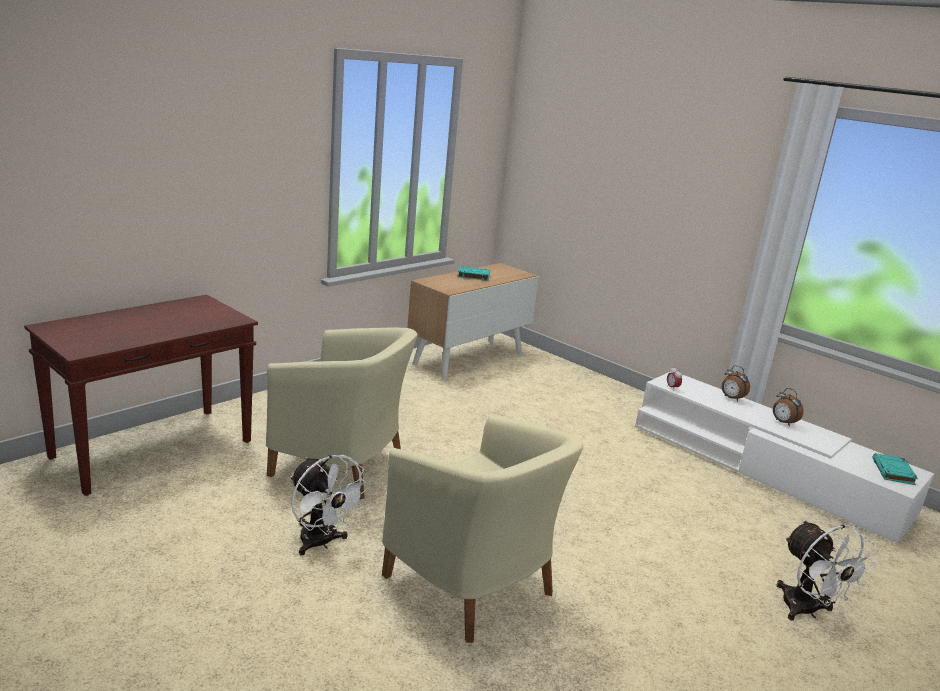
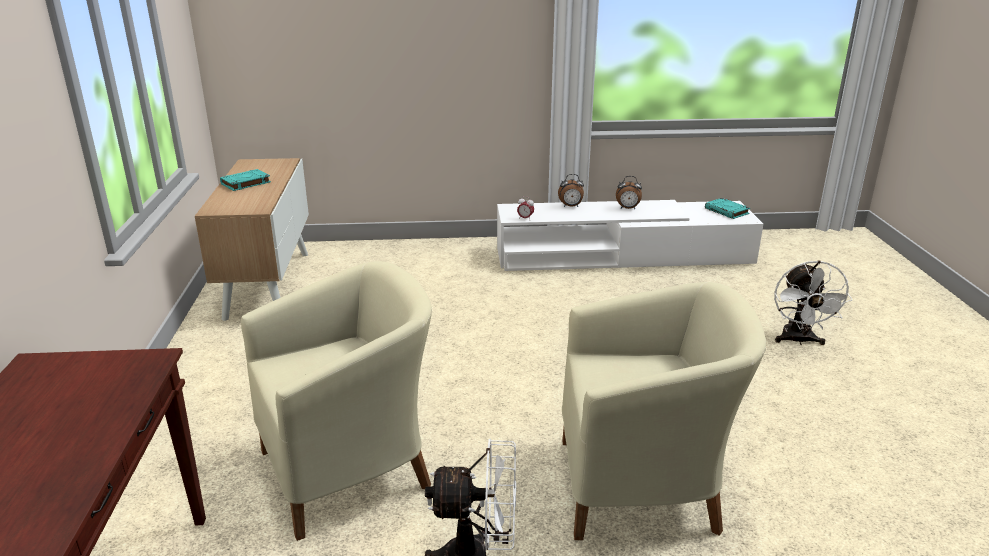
camera: 45 degrees left, 5 degrees up
(807, 611) = (798, 341): white fan -> white fan turned 75 degrees clockwise

